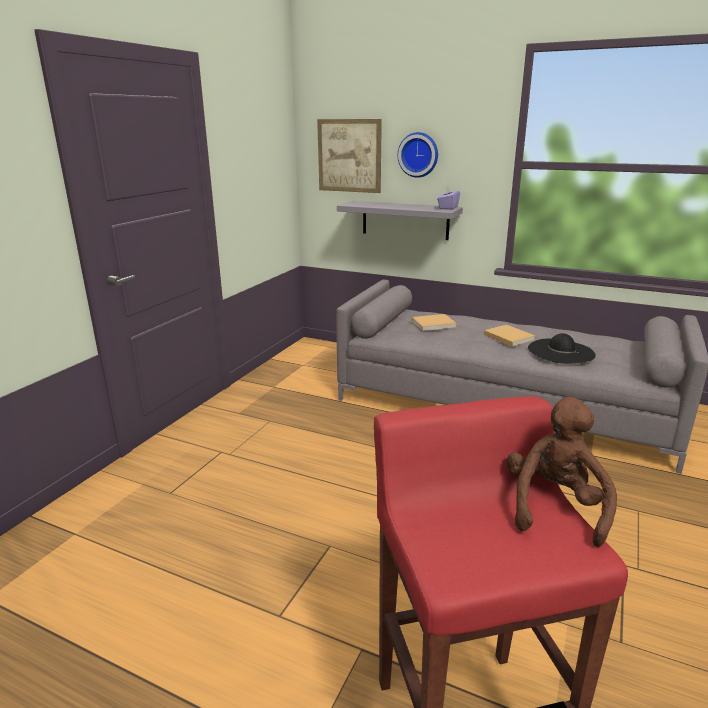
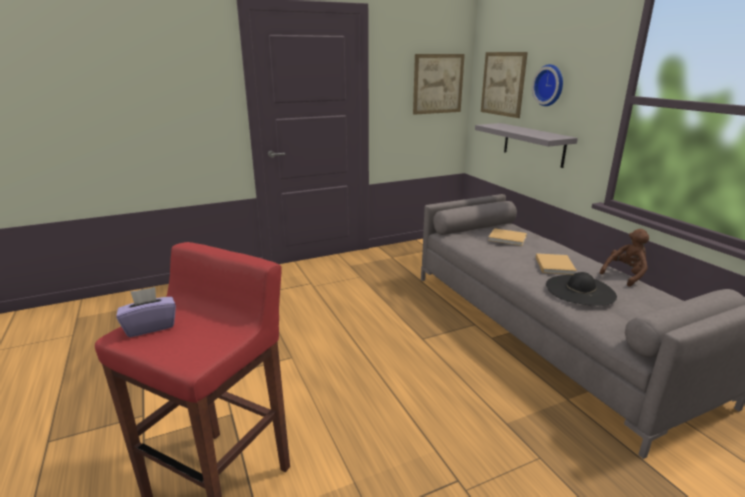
camera: 40 degrees right, 0 degrees up
(270, 159) = (438, 84): none -> picture
(448, 208) = (558, 136): purple tissue box -> purple tissue box (150, 326)
(554, 507) = (230, 337): brown plush toy -> brown plush toy (625, 275)

